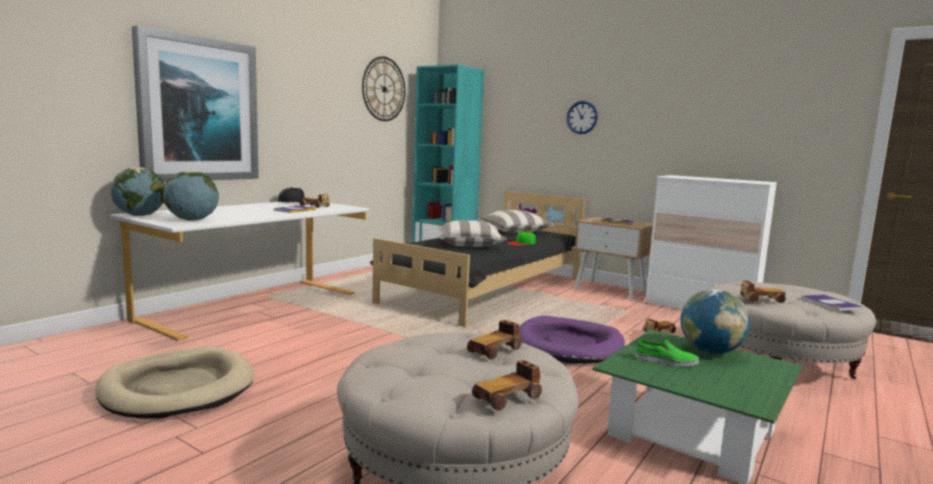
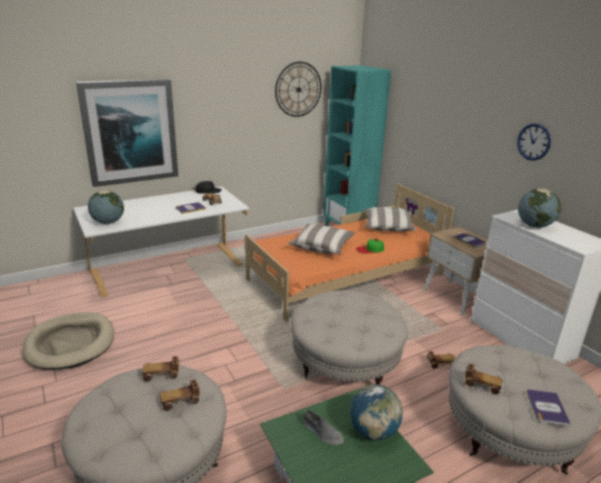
camera: 25 degrees right, 15 degrees up
(140, 215) = (86, 211): globe -> globe (534, 226)
(487, 290) = (345, 278): black bed -> orange bed
(507, 398) = (133, 454): toy car -> toy car (162, 374)
(569, 345) = (345, 361): purple dog bed -> beige ottoman
(582, 117) = (460, 132): wall clock -> wall clock (534, 142)
(666, 361) = (322, 432): green shoe -> grey shoe

